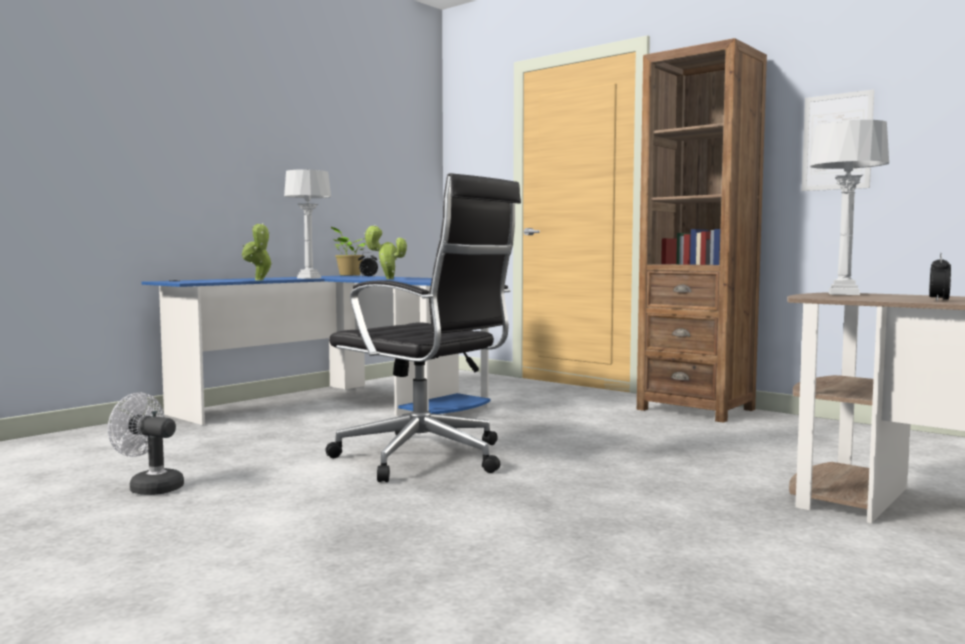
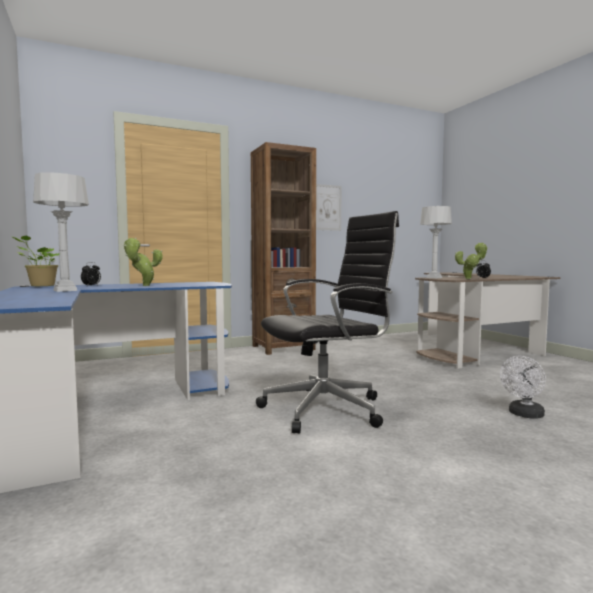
camera: 65 degrees left, 0 degrees up
(150, 487) = (333, 518): white fan -> white fan (524, 415)
(259, 280) = (73, 295): potted plant -> potted plant (470, 279)

